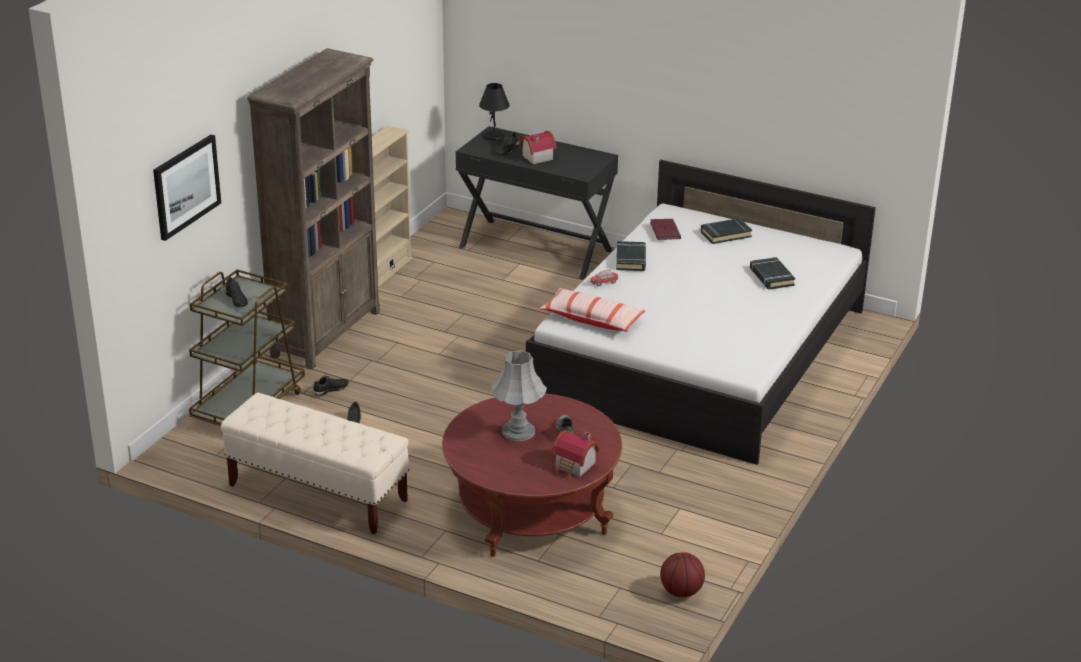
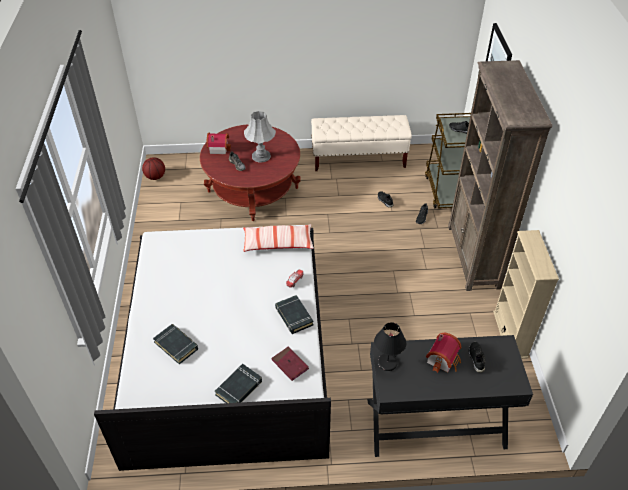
camera: 150 degrees right, 15 degrees up
(494, 137) = (508, 376): black table lamp -> black table lamp (386, 363)

